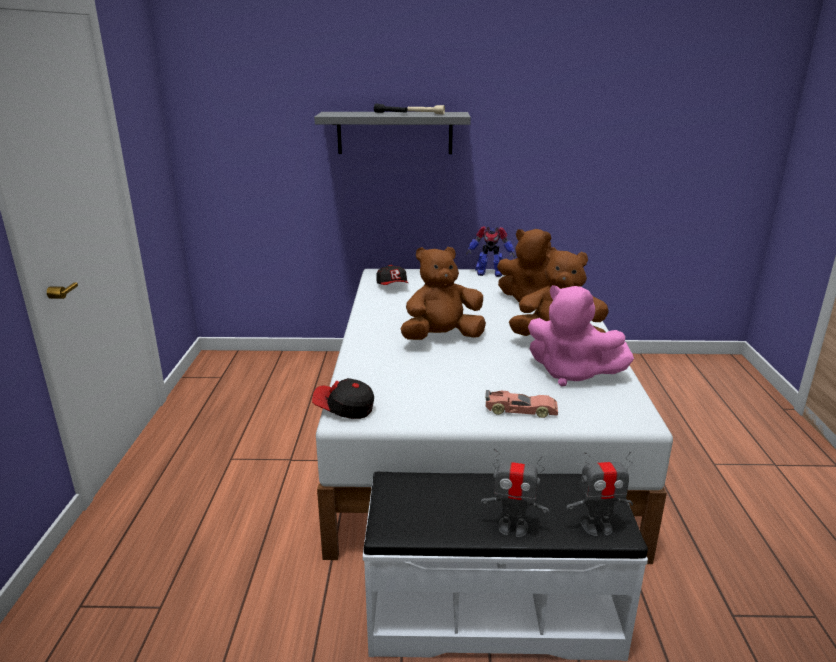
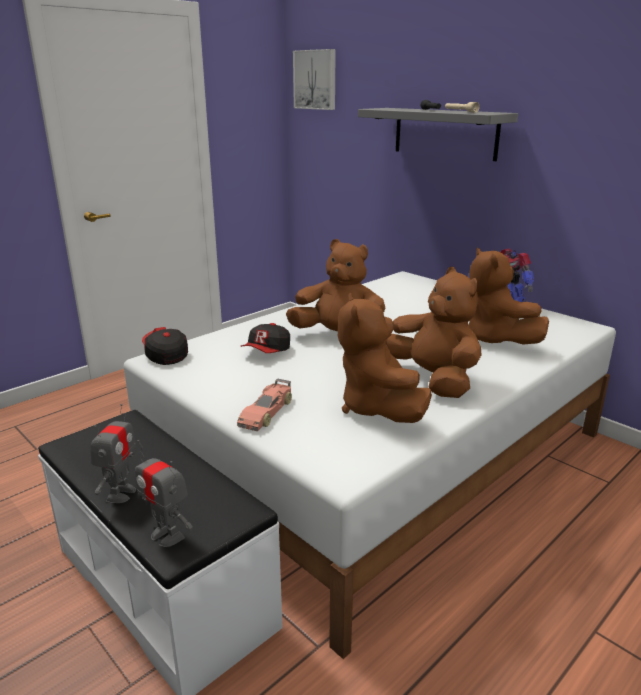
camera: 45 degrees right, 0 degrees up
(214, 84) = (316, 80): none -> picture
(393, 286) = (392, 289): cap -> cap (267, 352)
(513, 527) = (120, 493): toy robot -> toy robot turned 135 degrees counterclockwise
(520, 410) = (267, 412): toy car -> toy car turned 60 degrees clockwise
(571, 374) = (378, 408): pink plush toy -> brown plush toy

